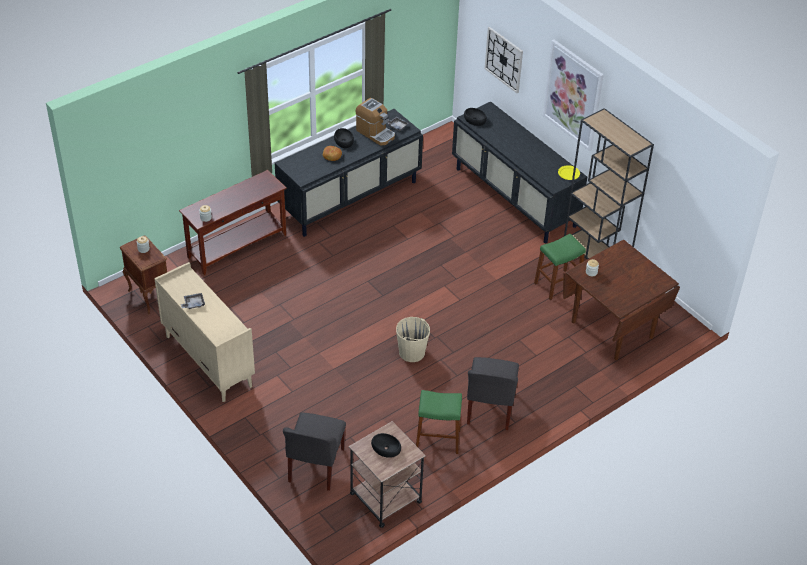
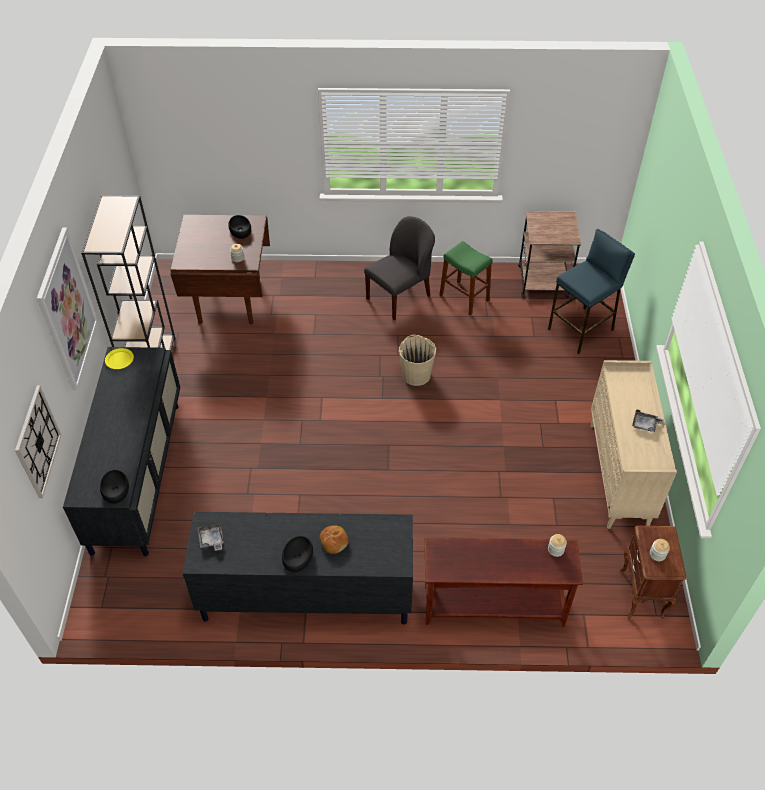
camera: 140 degrees left, 5 degrees up
(315, 466) = (581, 330): grey chair -> blue stool
(375, 133) = (248, 544): coffee machine -> none
(385, 448) = (552, 228): black bowl -> black bowl (240, 230)
(557, 284) = (221, 360): green stool -> none

